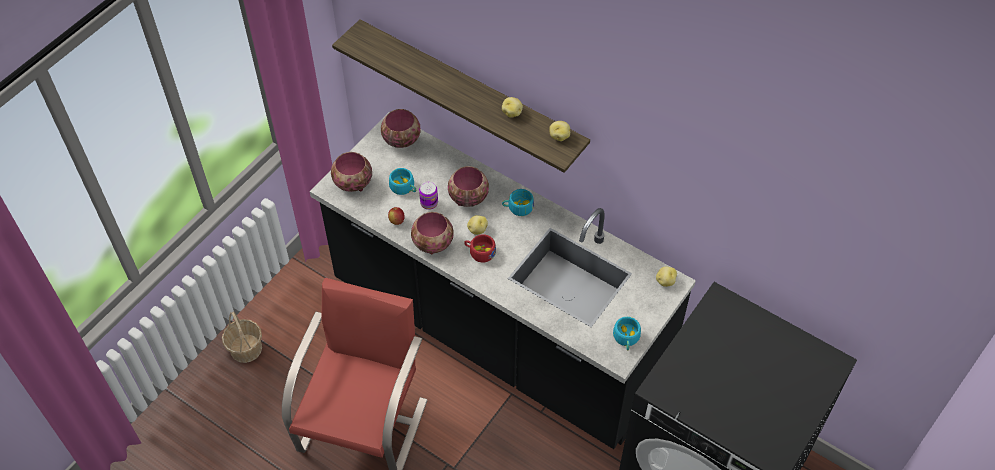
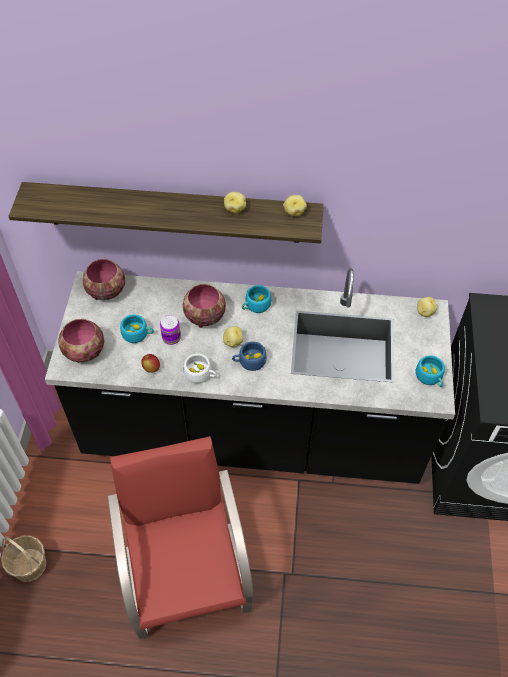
camera: 30 degrees left, 0 degrees up
(433, 244) = (201, 374): bowl -> white cup
(479, 252) = (249, 361): red cup -> blue cup

